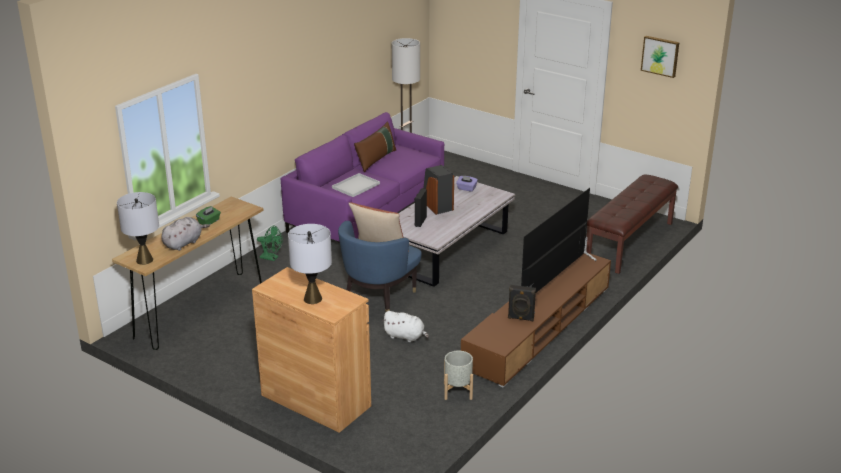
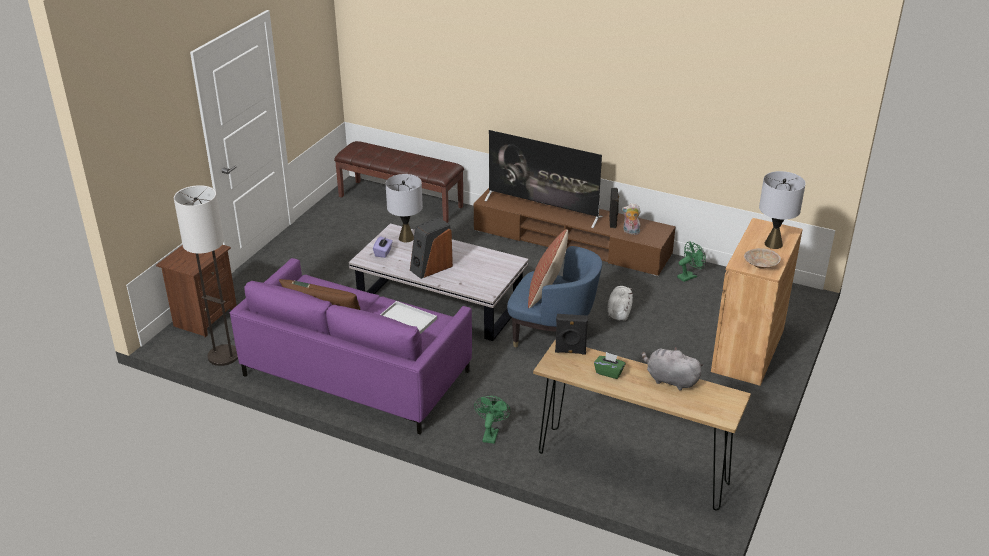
camera: 100 degrees left, 5 degrees up
(144, 260) = (723, 401): grey table lamp -> grey table lamp (406, 238)
(280, 284) = (760, 265): none -> beige bowl
(420, 221) = (471, 275): black speaker -> black speaker (570, 352)
(456, 163) = (204, 318): none -> brown nightstand
(457, 391) = (689, 276): grey planter -> green fan
(497, 325) = (630, 232): none -> plush toy
(660, 56) = (310, 36): picture -> none

